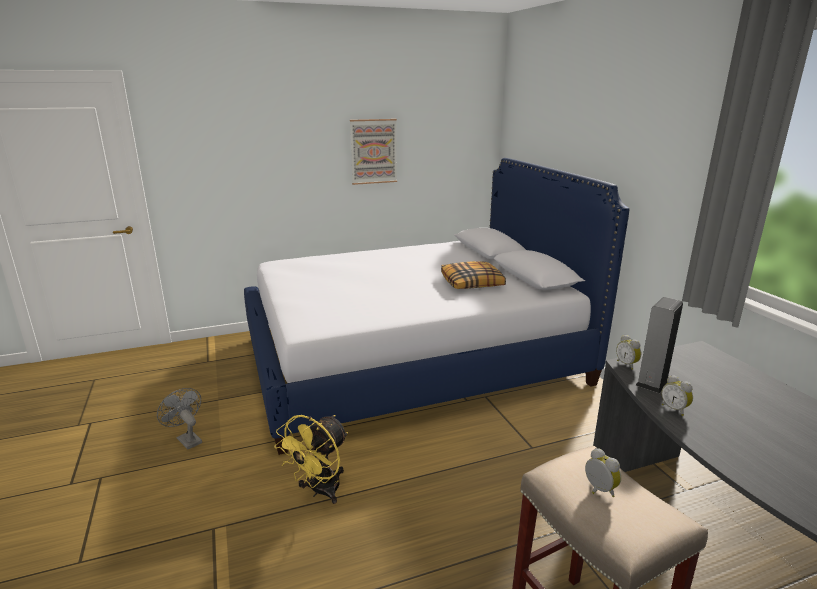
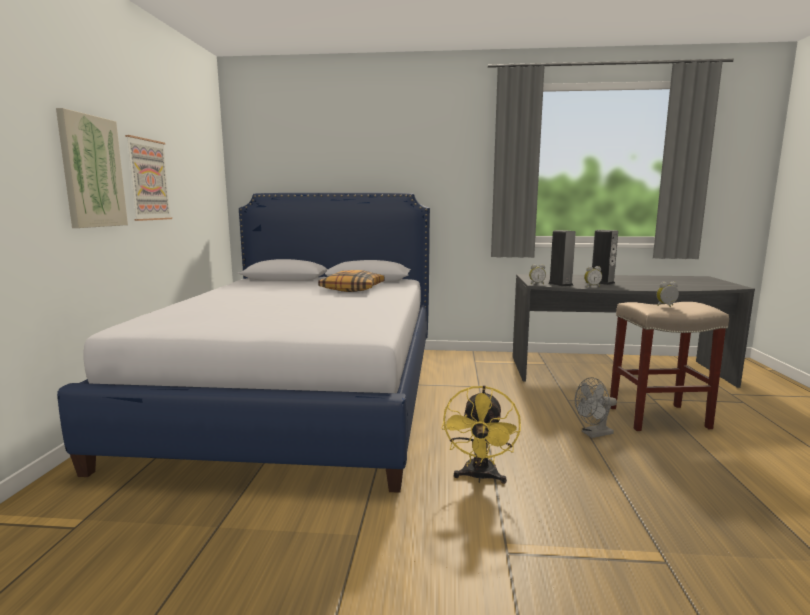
camera: 65 degrees left, 10 degrees down
(187, 439) = (296, 565): grey fan -> grey fan (593, 434)
(310, 152) = (92, 172): none -> picture
(319, 491) = (479, 477): yellow fan -> yellow fan turned 45 degrees clockwise
(733, 416) = (602, 282): none -> speaker

